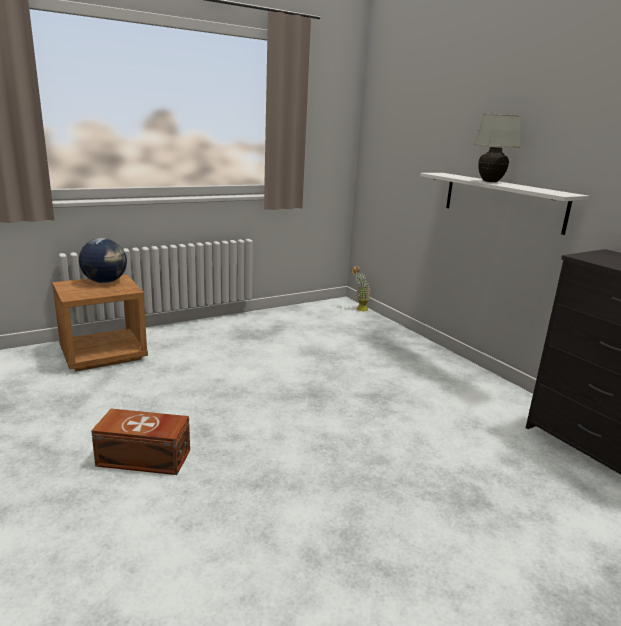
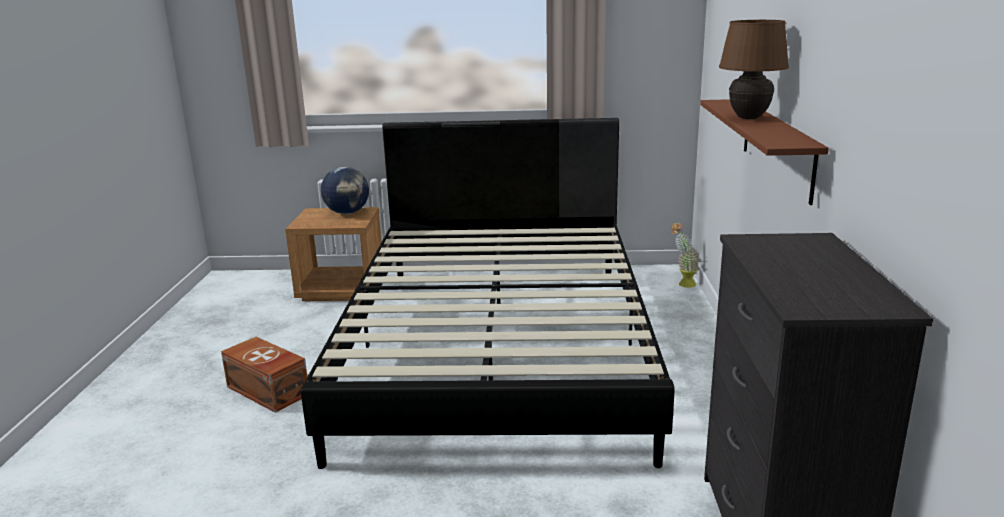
camera: 35 degrees right, 0 degrees up
(298, 375) = (499, 348): none -> black bed
(490, 182) = (748, 118): white table lamp -> brown table lamp
(502, 201) = (777, 147): white shelf -> brown shelf

